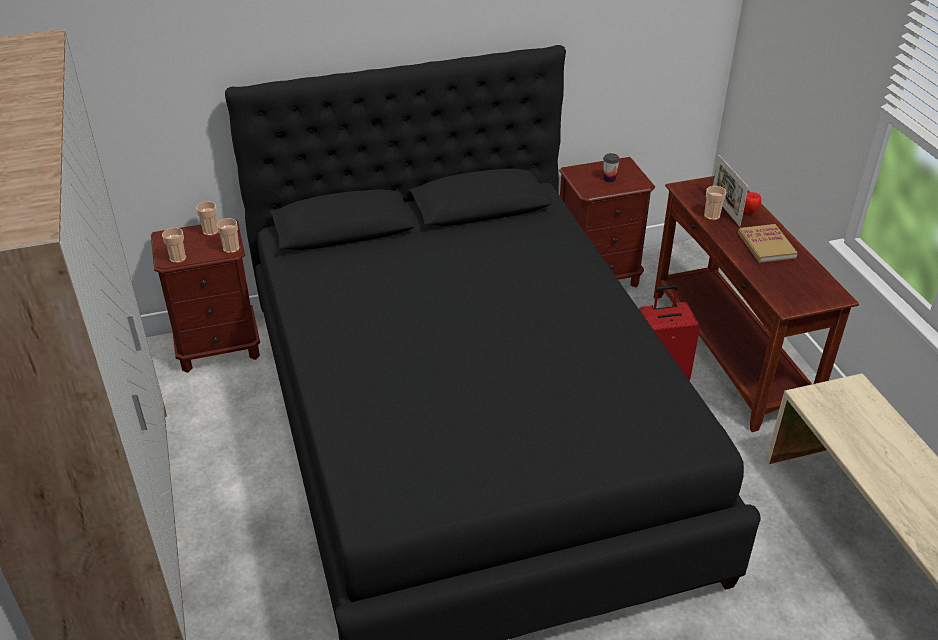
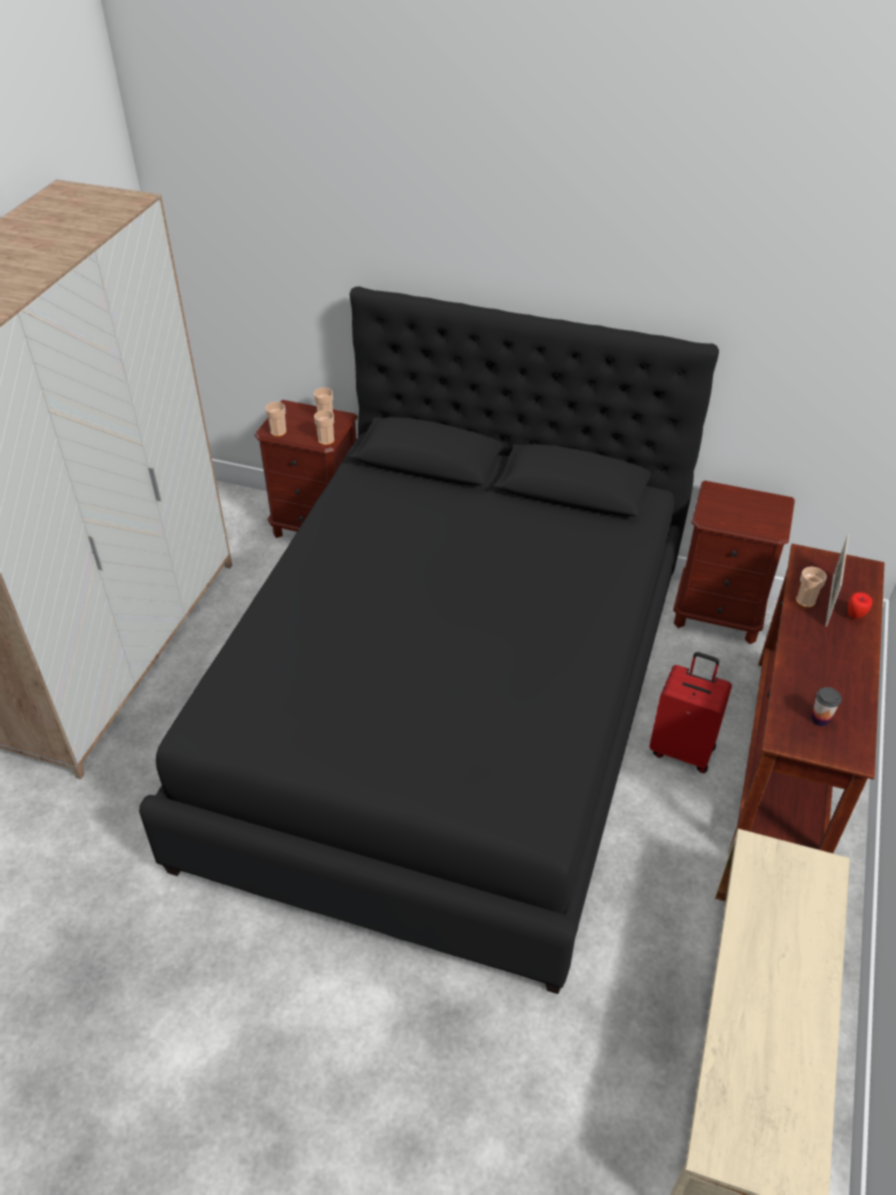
camera: 35 degrees right, 5 degrees up
(609, 179) = (742, 513): cup -> cup (820, 719)
(766, 245) = (833, 661): book -> none

